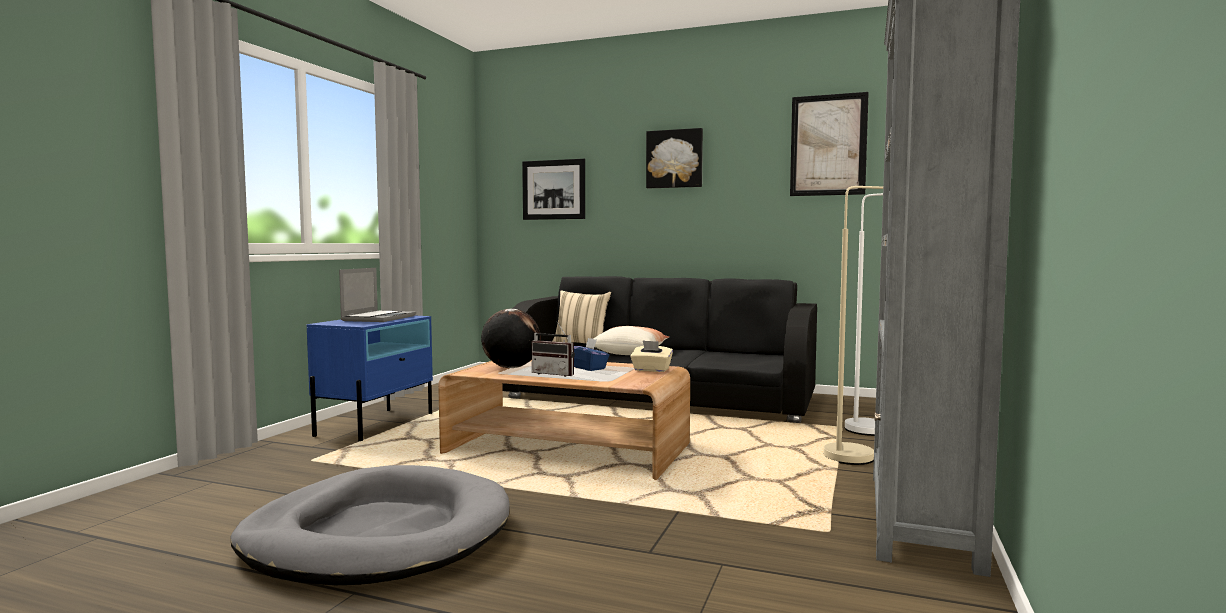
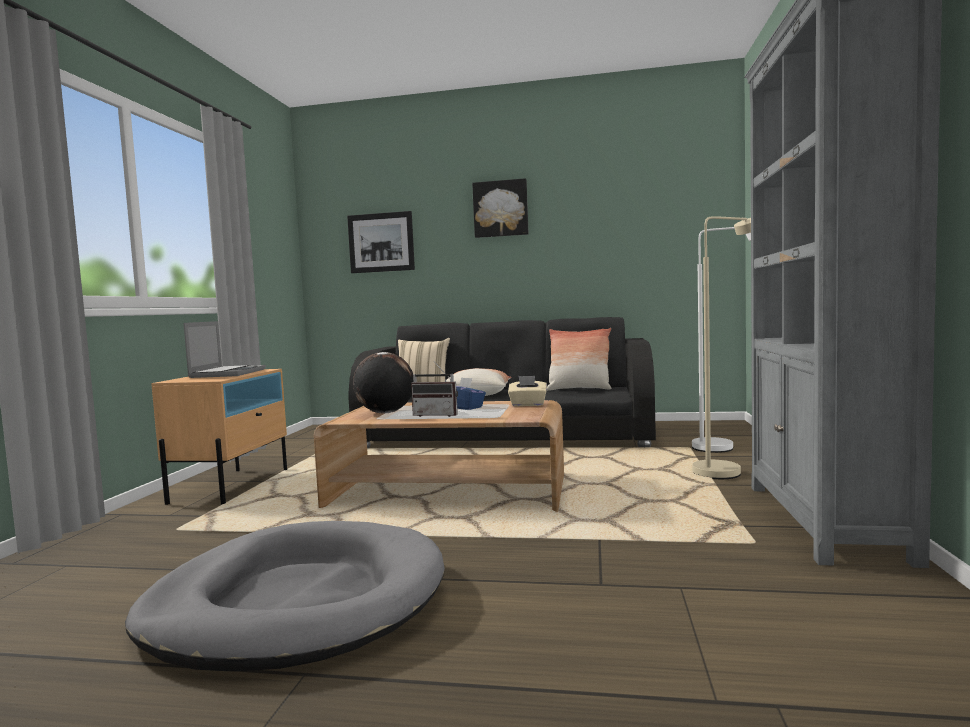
camera: 10 degrees left, 0 degrees up
(376, 424) = (232, 485): blue nightstand -> beige nightstand
(738, 355) = (579, 389): none -> pillow
(828, 145) = (644, 192): picture -> none

